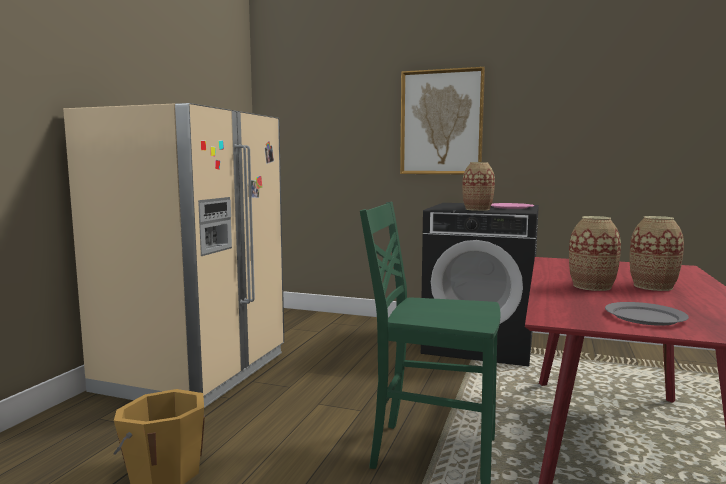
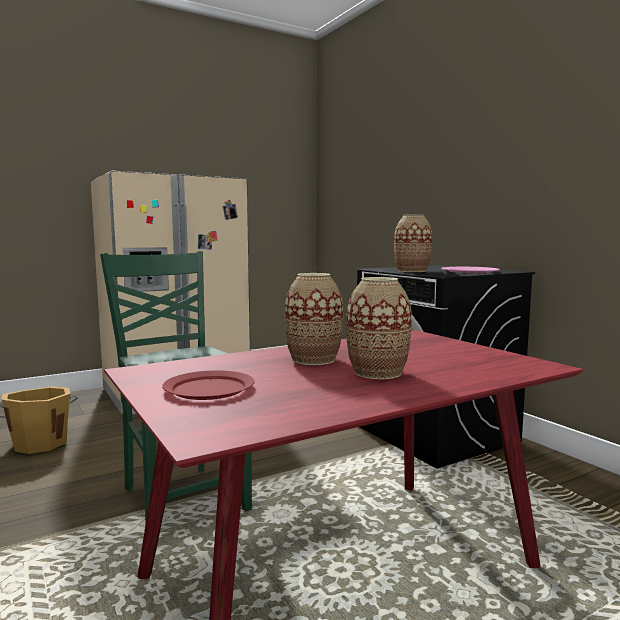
camera: 40 degrees right, 0 degrees up
(441, 122) = (446, 172): picture -> none
(645, 316) = (210, 389): grey plate -> red plate

